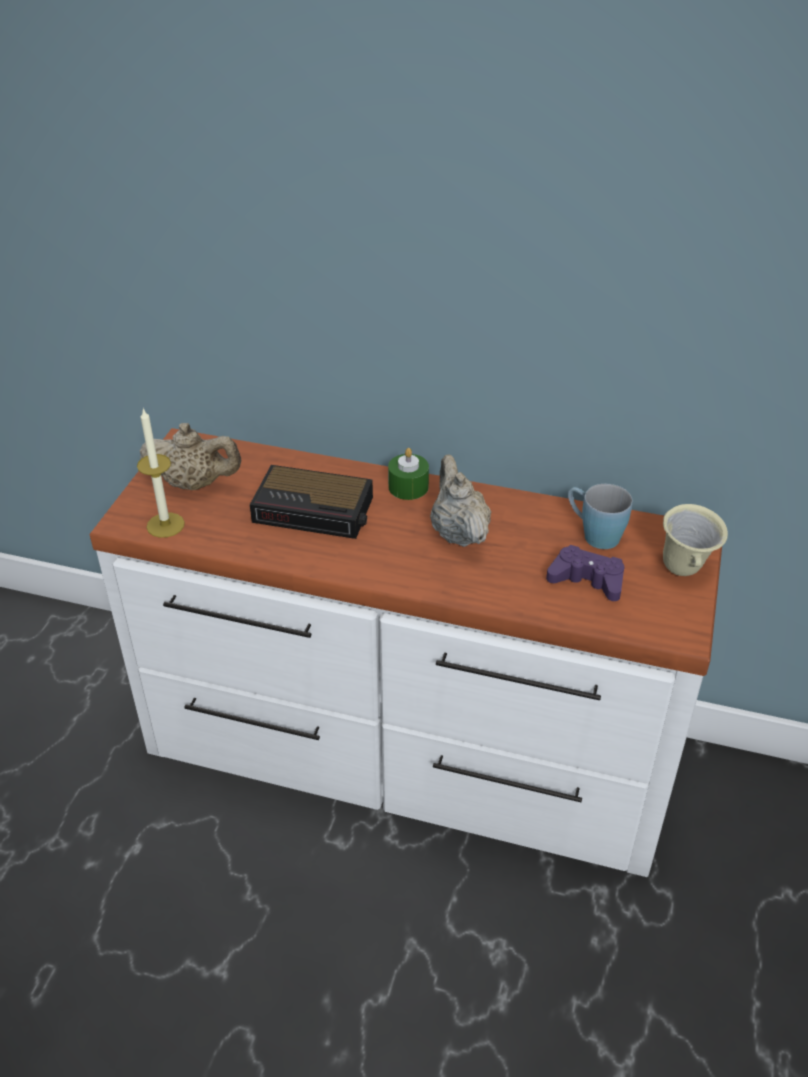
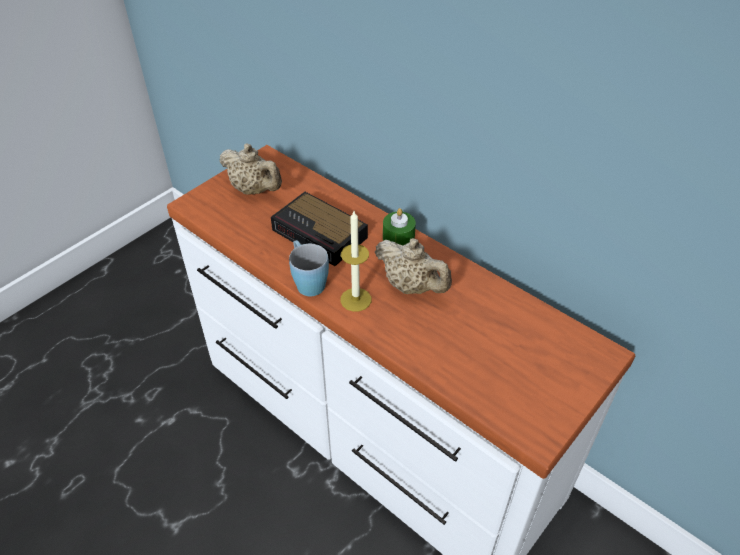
camera: 25 degrees right, 5 degrees up
(165, 525) = (216, 214): candle -> candle (355, 299)
(458, 533) = (412, 286): beige teapot -> beige teapot turned 120 degrees clockwise
(587, 580) = (487, 360): purple game controller -> none
(593, 534) = (517, 323): blue mug -> blue mug (307, 281)
(685, 571) = (575, 382): beige mug -> none

